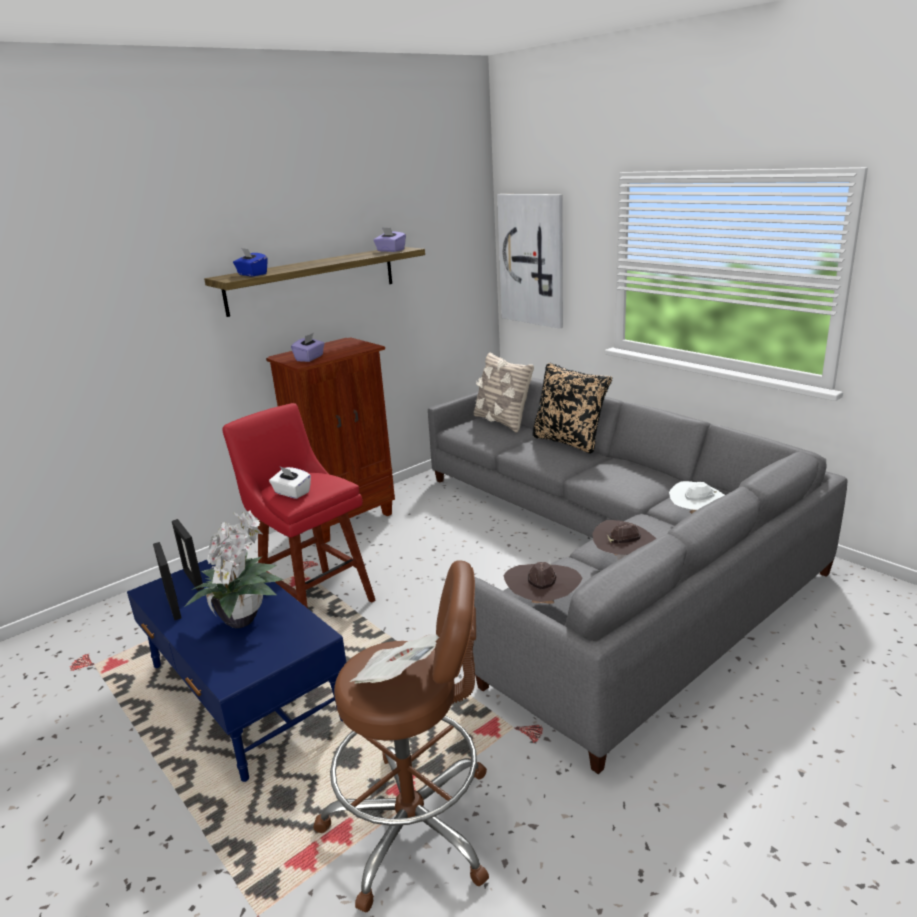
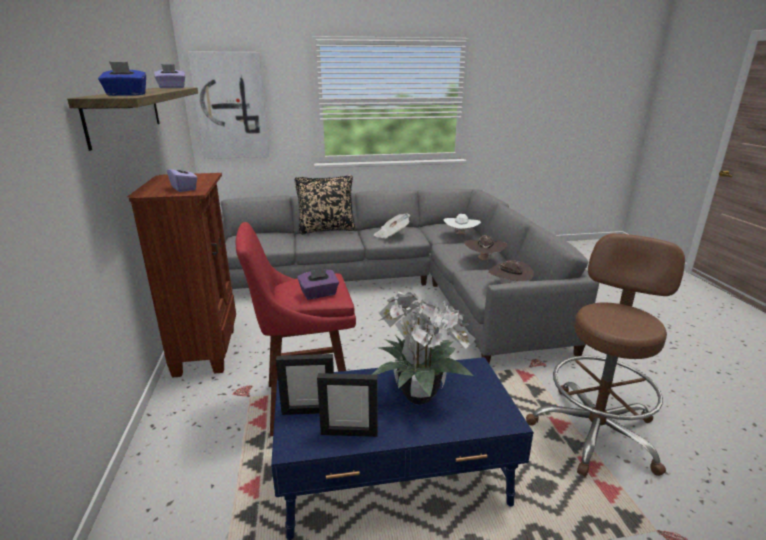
camera: 60 degrees left, 0 degrees up
(292, 493) = (319, 294): white tissue box -> purple tissue box
(397, 678) = (626, 318): newspaper -> newspaper (391, 235)
(502, 422) = (256, 234): beige pillow -> none

